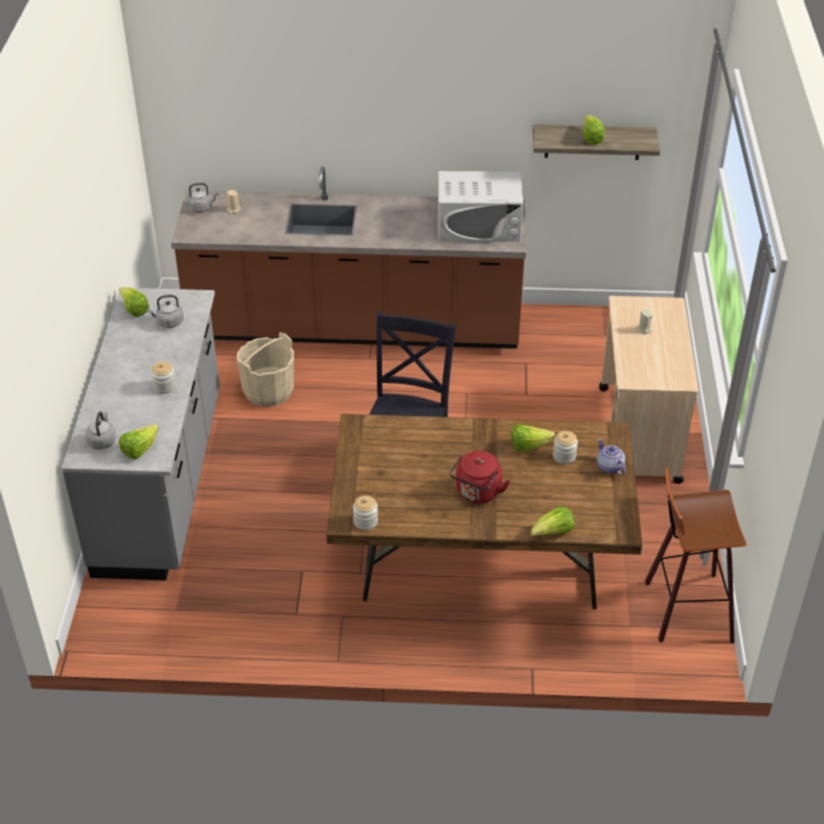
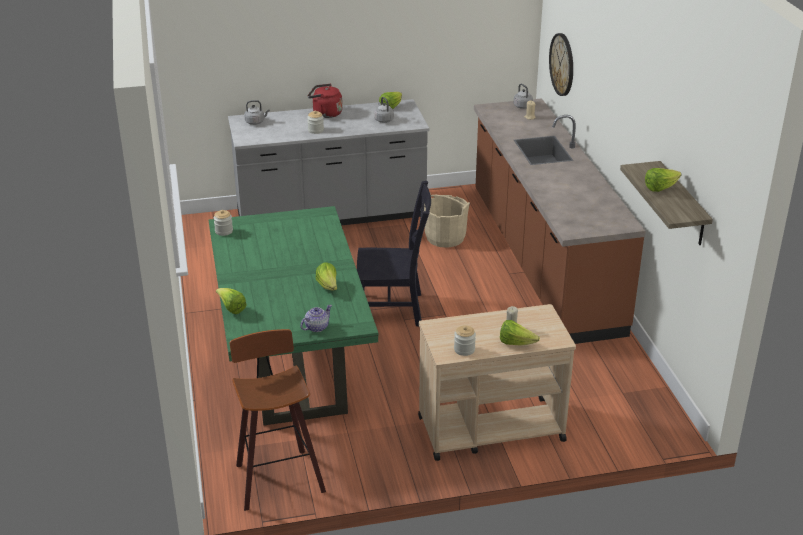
camera: 75 degrees right, 10 degrees down
(140, 450) = (251, 134): lettuce -> lettuce (516, 343)
(233, 131) = (562, 64): none -> wall clock
(477, 493) = (266, 271): red kettle -> red kettle (325, 113)
(478, 568) = (291, 360): brown dining table -> green dining table
(479, 225) = (586, 214): white microwave -> none
(564, 456) = (322, 304): jar -> jar (464, 349)

